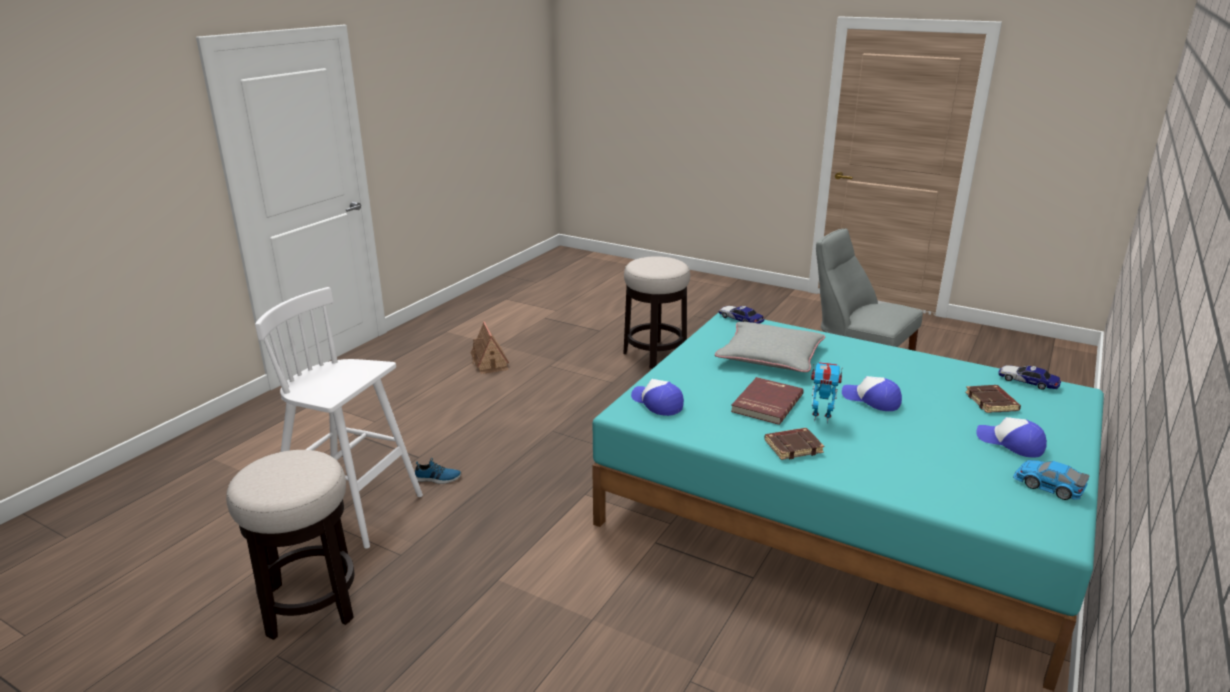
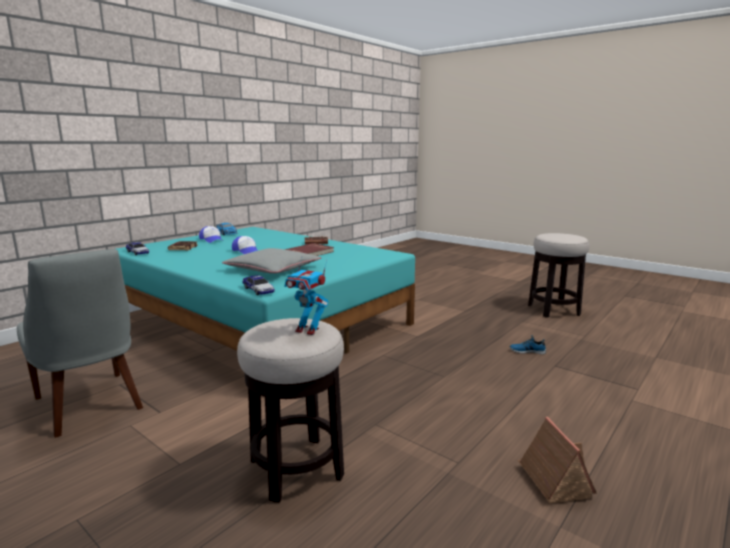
camera: 170 degrees left, 10 degrees down
(352, 509) = (574, 340): white stool -> none
(657, 403) = (374, 255): cap -> none
(821, 418) = (287, 248): toy robot -> toy robot (308, 330)

